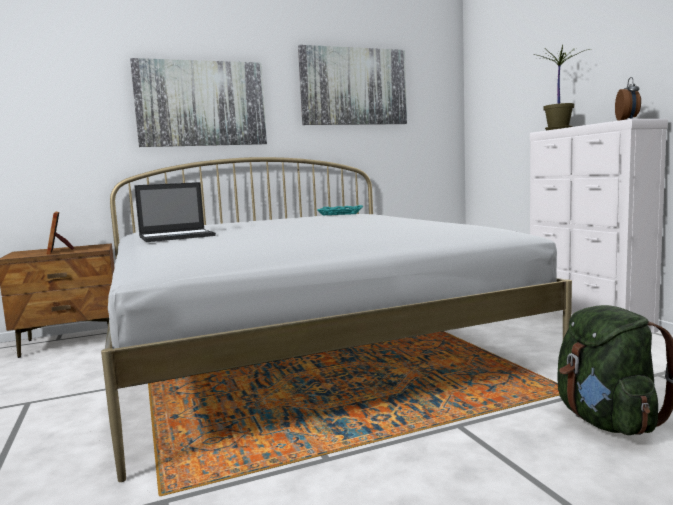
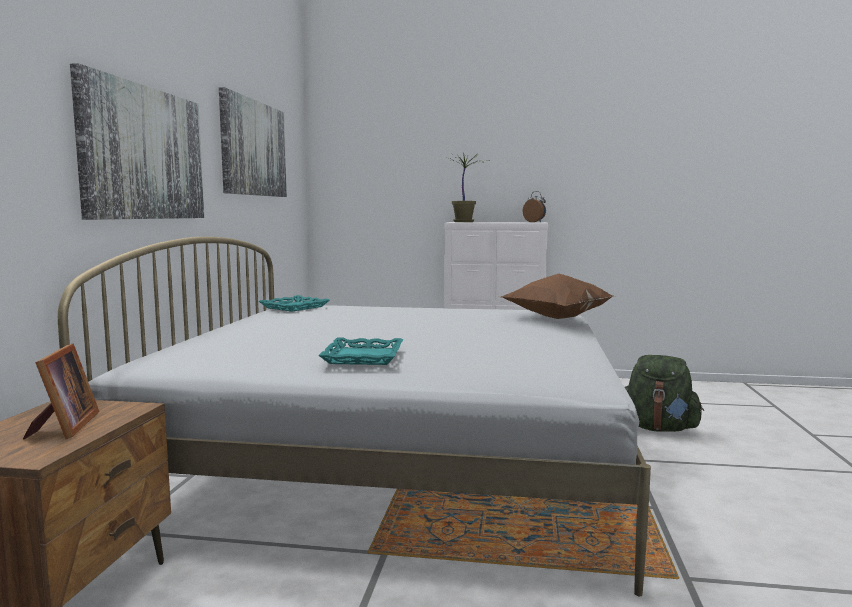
camera: 60 degrees left, 0 degrees up
(59, 251) = (64, 427): picture frame -> picture frame turned 105 degrees counterclockwise
(178, 236) = (362, 357): laptop -> turquoise tray
(437, 233) = (555, 319): none -> brown pillow

